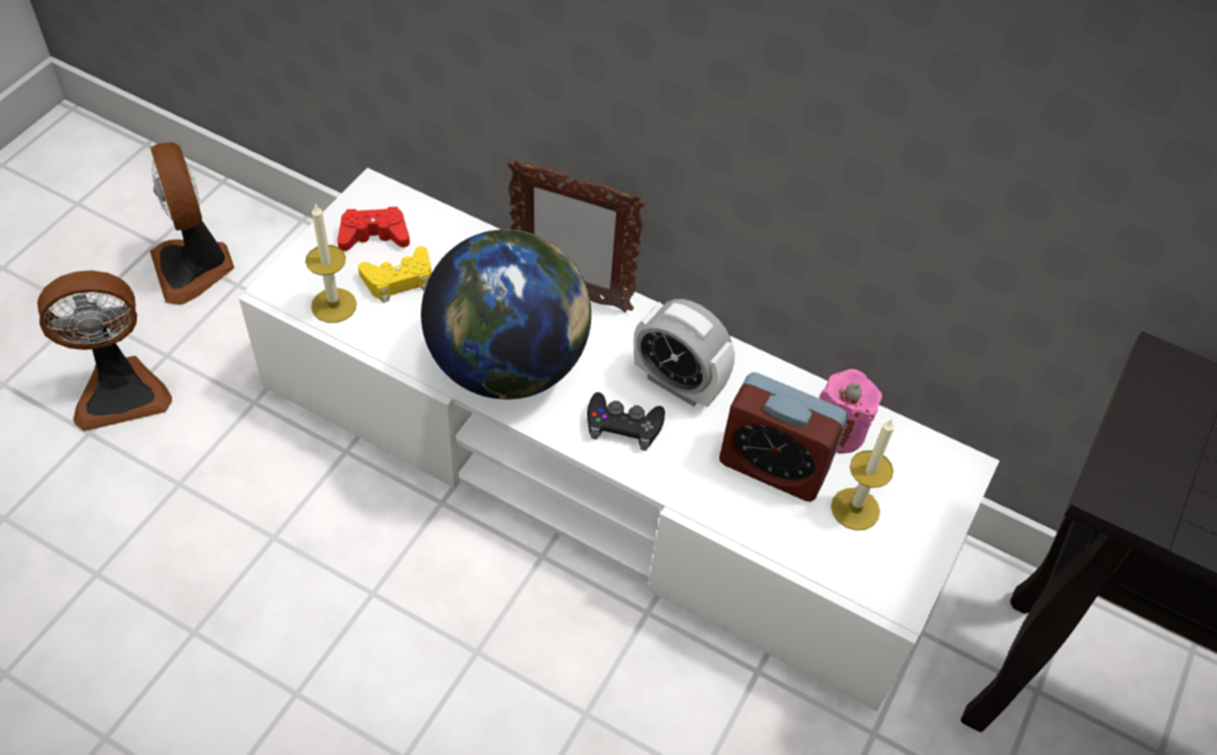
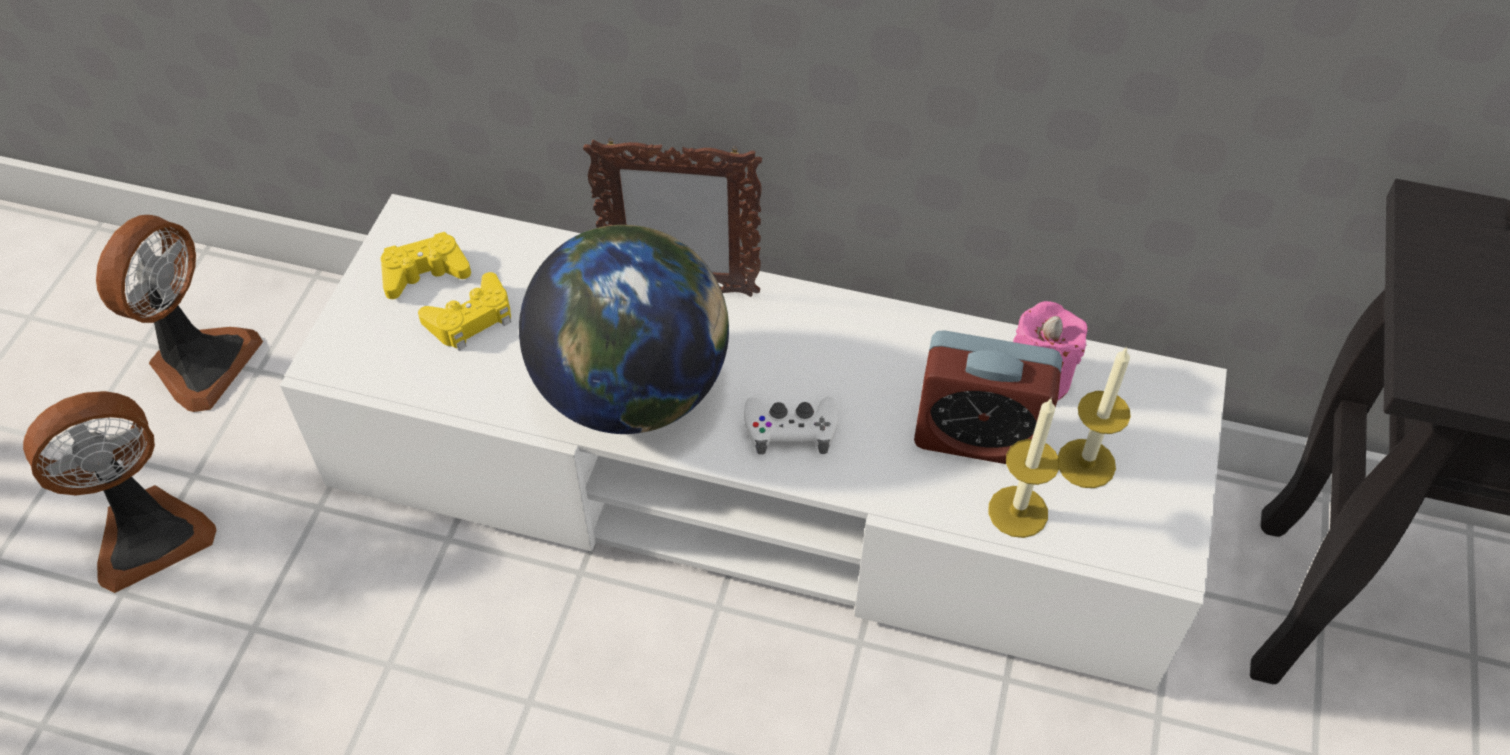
camera: 10 degrees left, 0 degrees up
(195, 267) = (199, 362): fan -> fan turned 120 degrees counterclockwise
(334, 305) = (400, 367): candle -> candle (1018, 511)
(374, 235) = (424, 273): red game controller -> yellow game controller
(623, 425) = (790, 429): black game controller -> white game controller
(678, 383) = (838, 365): alarm clock -> none

